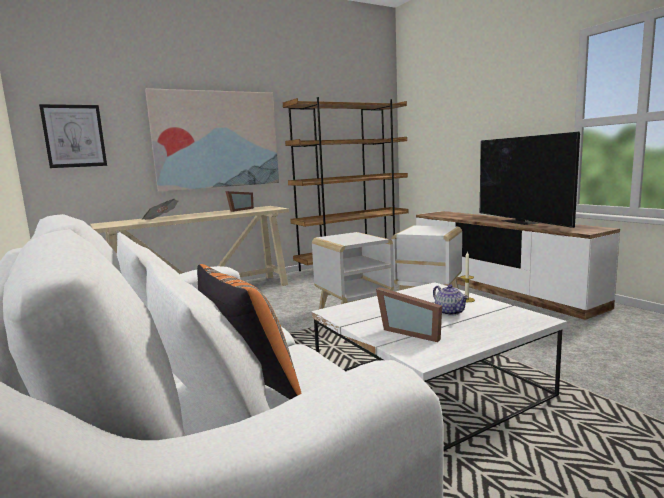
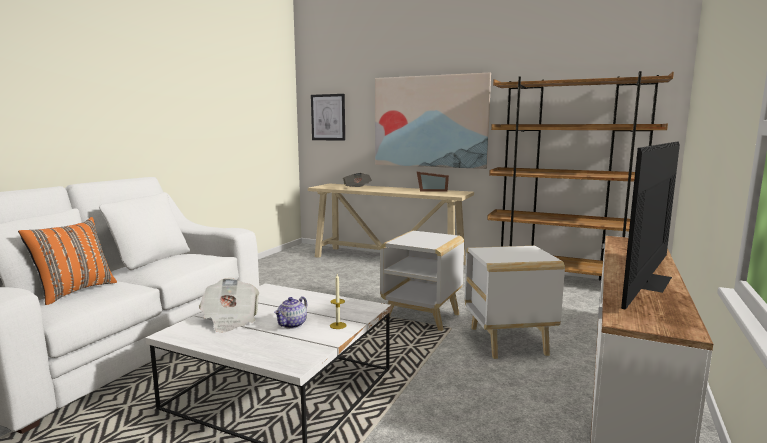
camera: 55 degrees right, 0 degrees up
(411, 332) = (230, 320): picture frame -> newspaper

